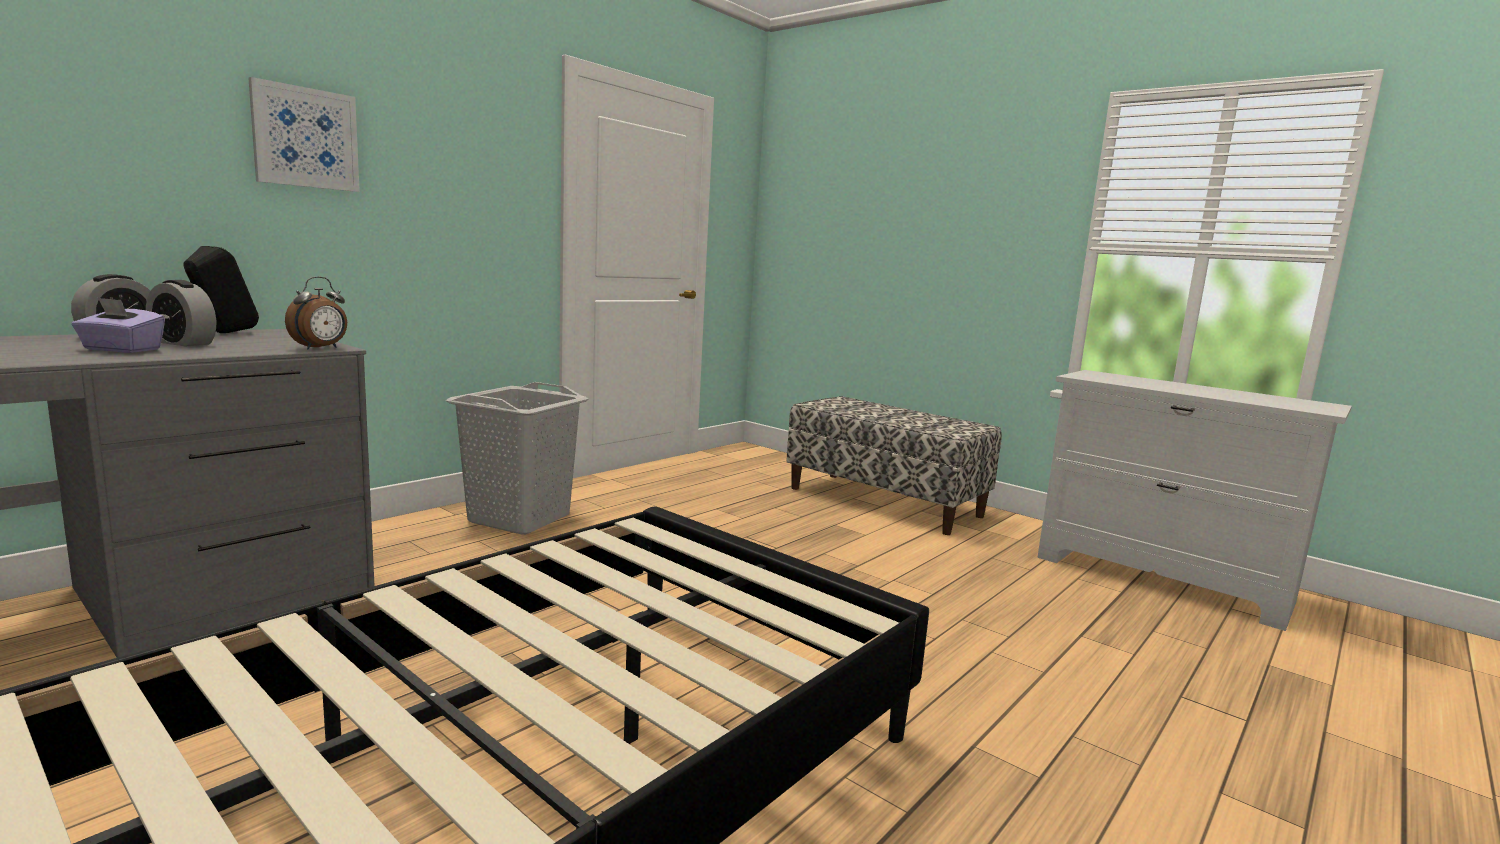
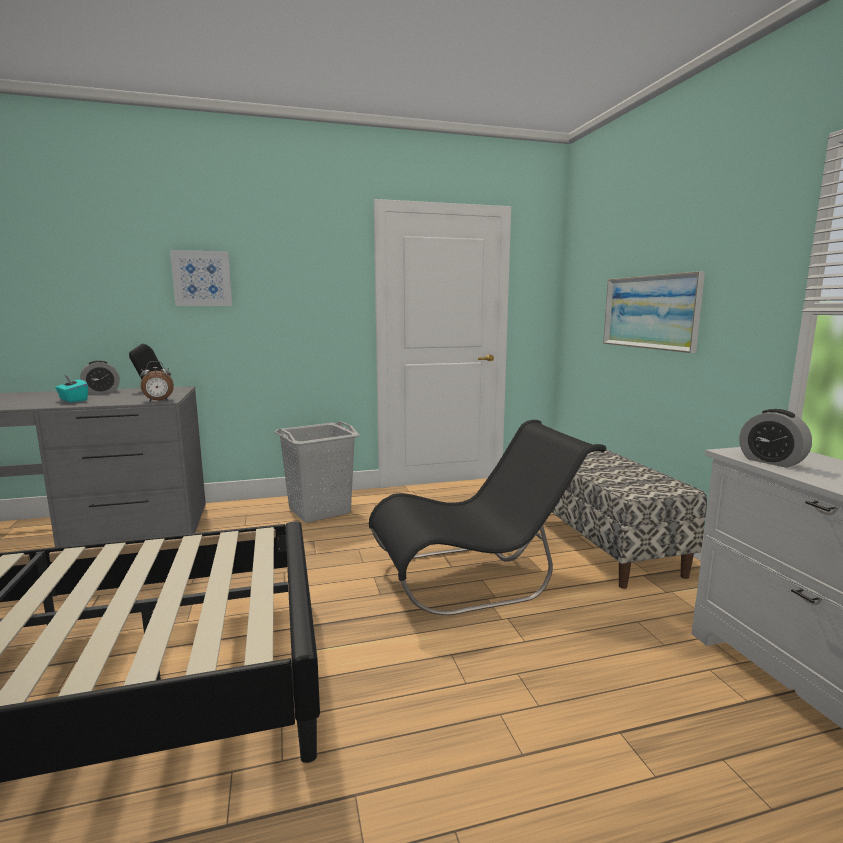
camera: 35 degrees right, 0 degrees up
(121, 350) = (73, 400): purple tissue box -> turquoise tissue box
(183, 343) = (111, 396): alarm clock -> alarm clock (771, 461)
(814, 551) = (477, 576): none -> black chair
(902, 244) = (650, 312): none -> picture

